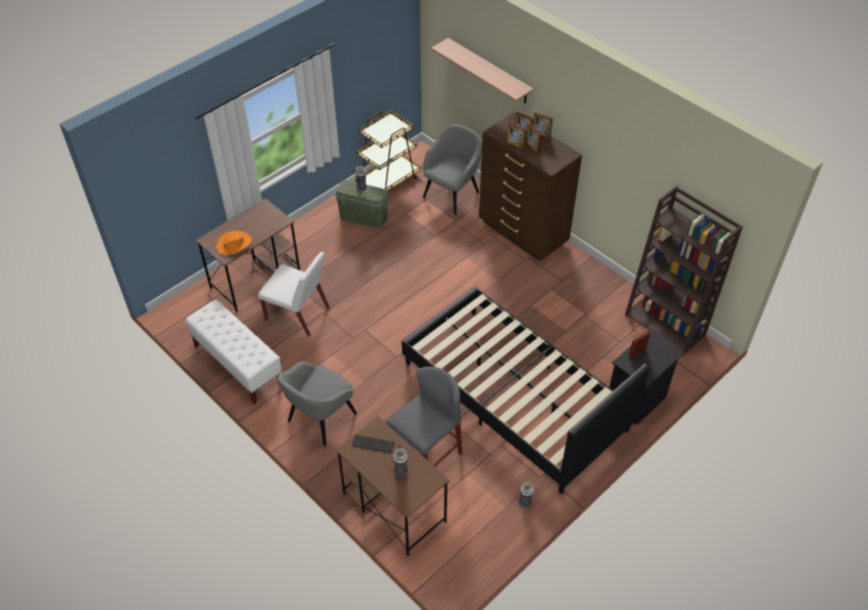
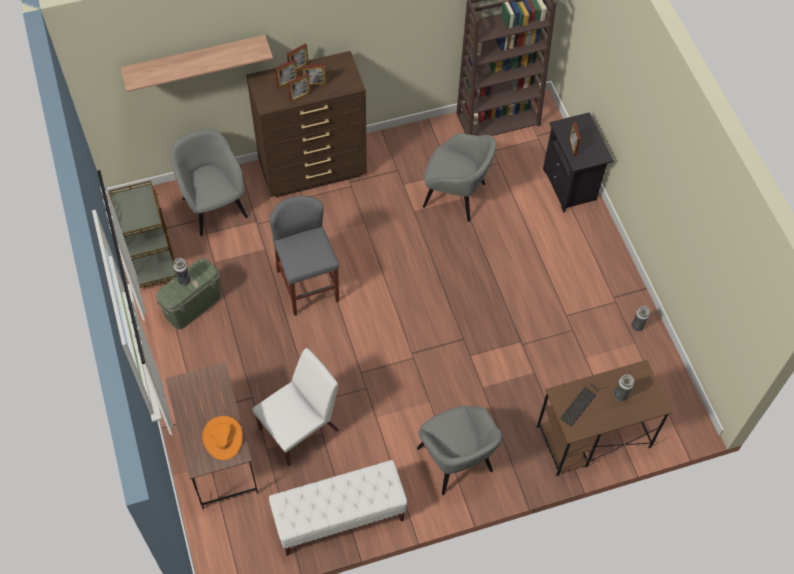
camera: 65 degrees left, 10 degrees up
(426, 457) = (549, 384): grey stool -> grey stool (308, 286)
(514, 397) = (517, 278): black bed -> none
(565, 326) = (456, 196): none -> grey armchair

